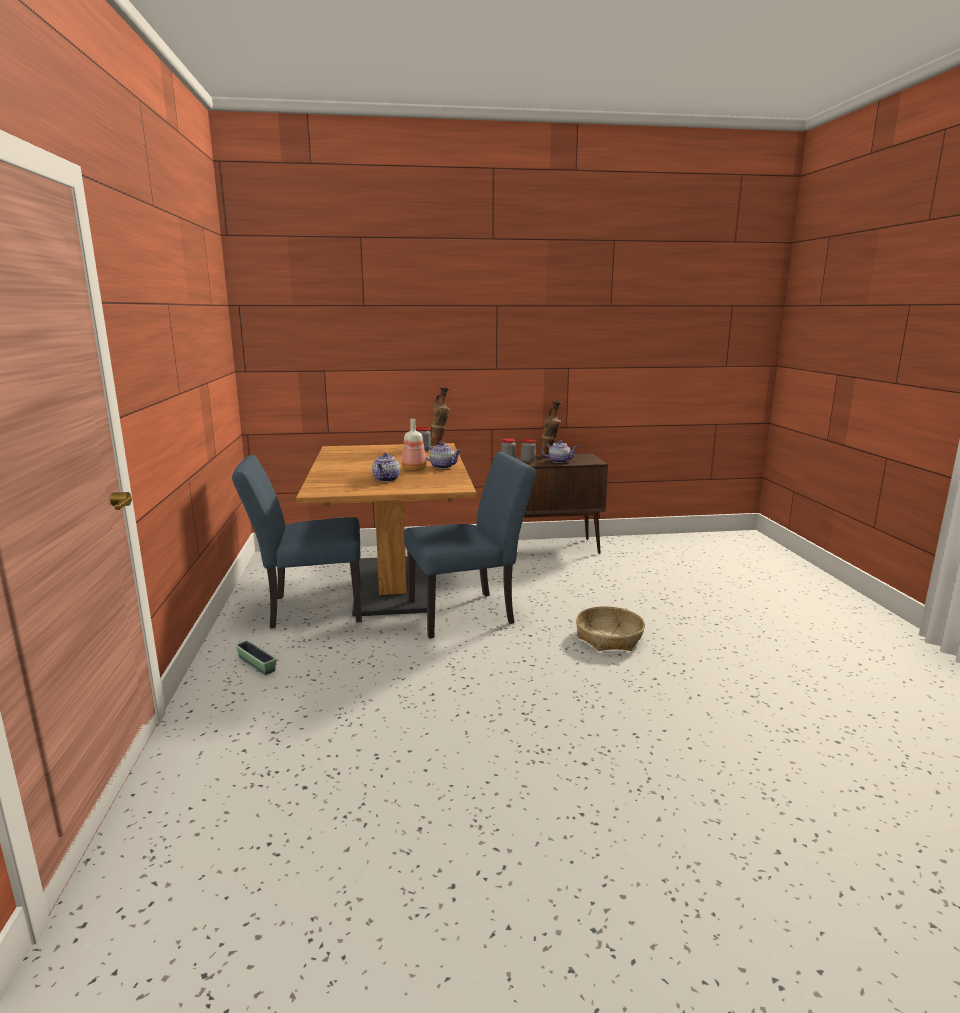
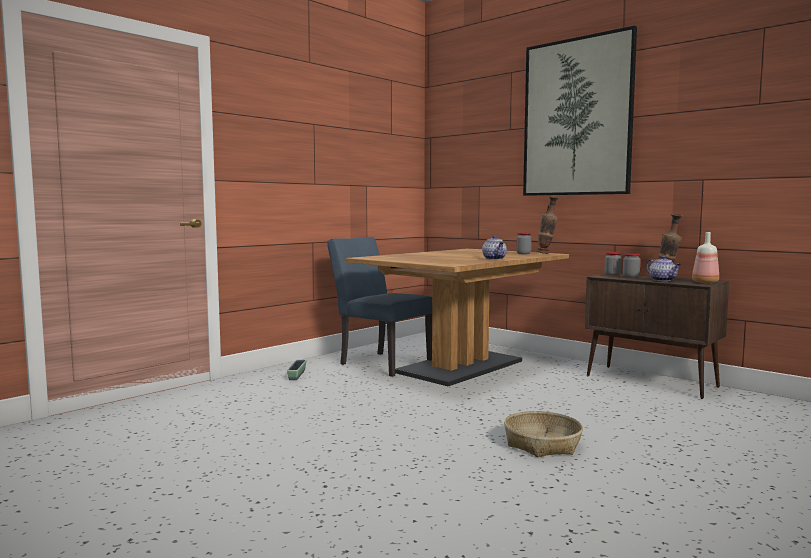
camera: 50 degrees right, 10 degrees down
(386, 479) = (427, 258): teapot -> none
(414, 470) = (467, 258): bottle -> bottle (705, 282)
(448, 300) = (577, 117): none -> picture
(469, 613) = (470, 394): blue chair -> none

